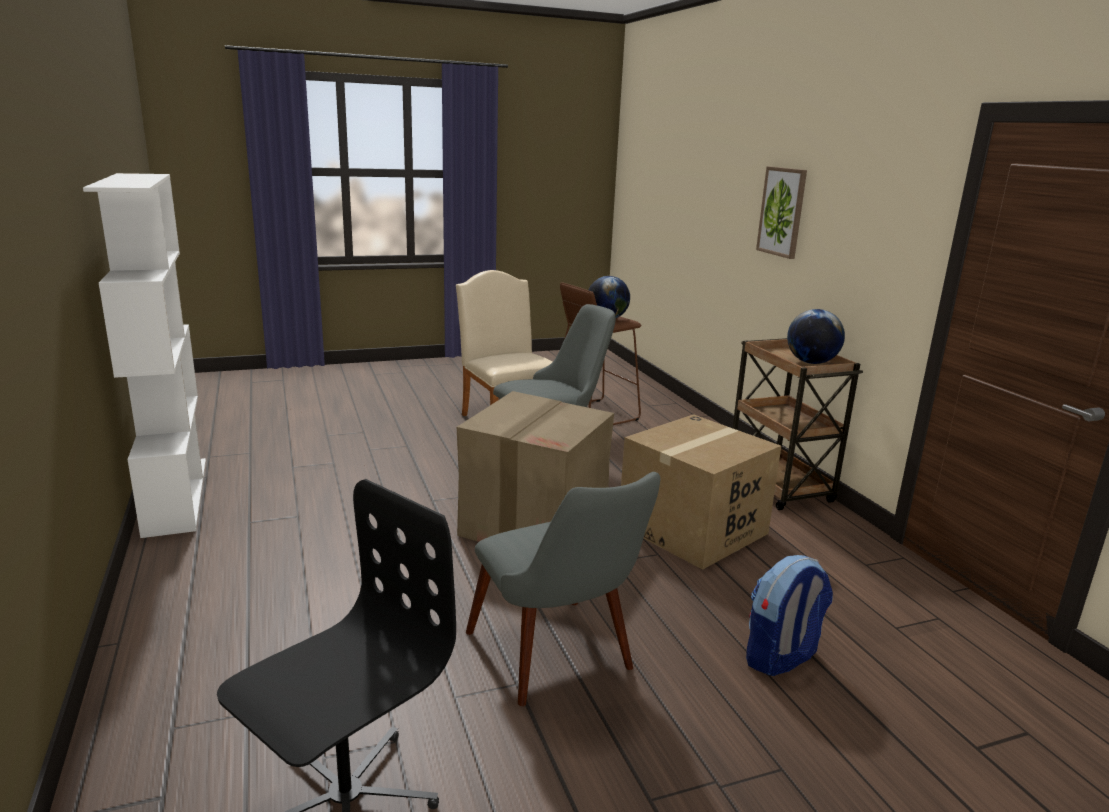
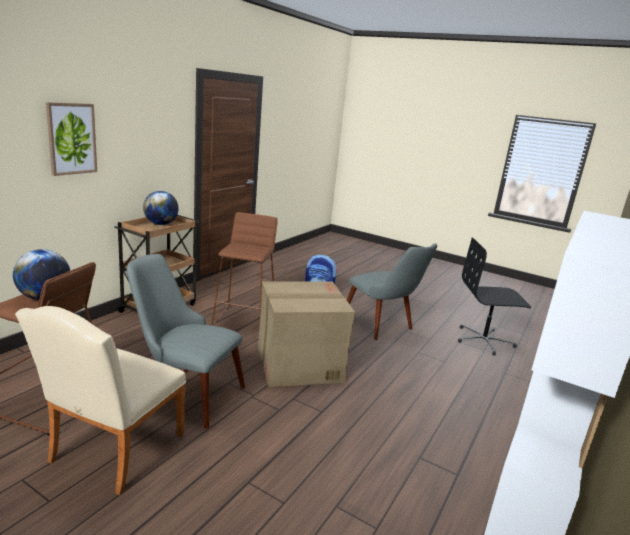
camera: 130 degrees left, 0 degrees up
(560, 661) = (383, 327): grey chair -> grey chair turned 120 degrees clockwise
(693, 529) = (244, 321): cardboard box -> brown stool

